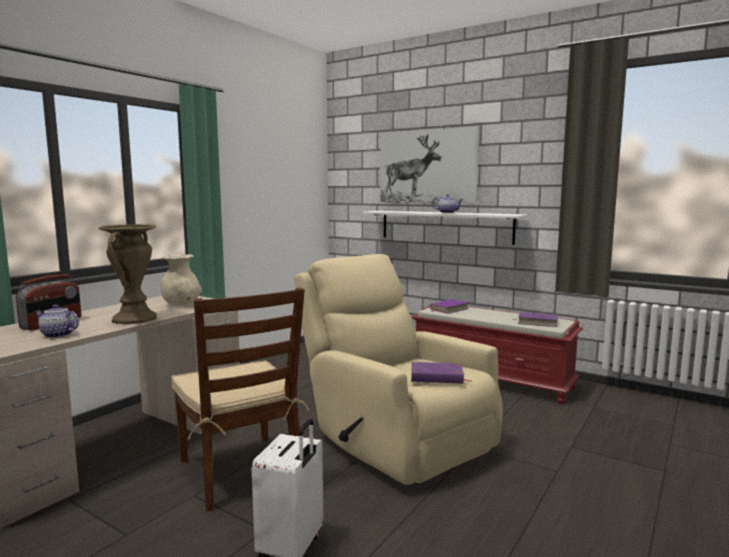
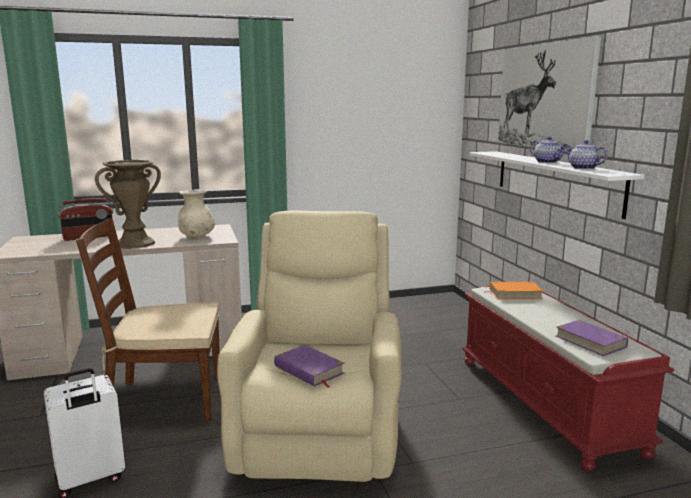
camera: 40 degrees right, 5 degrees up
(57, 335) = (65, 247): teapot -> teapot (582, 168)
(241, 471) = (165, 400): brown chair -> brown chair turned 75 degrees clockwise
(449, 309) = (514, 294): purple book -> orange book

